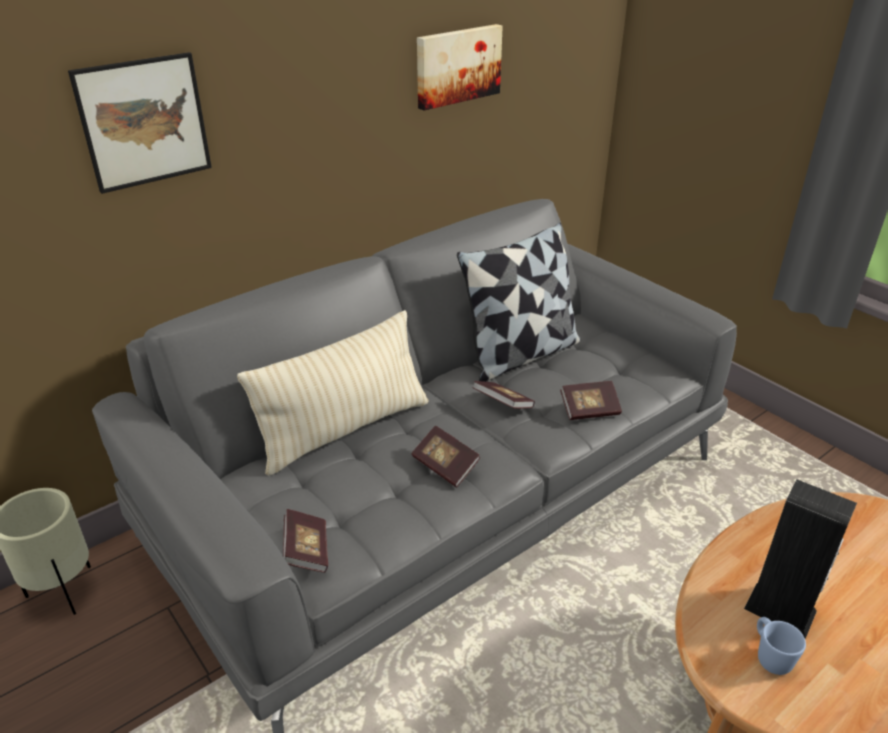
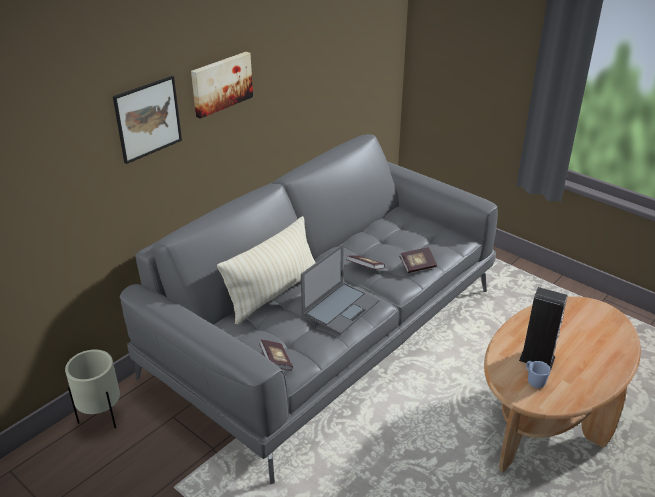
camera: 10 degrees left, 0 degrees up
(445, 466) = (341, 307): book -> laptop
(457, 65) = (312, 57): picture -> picture (221, 83)
(520, 354) = (368, 236): pillow -> none

